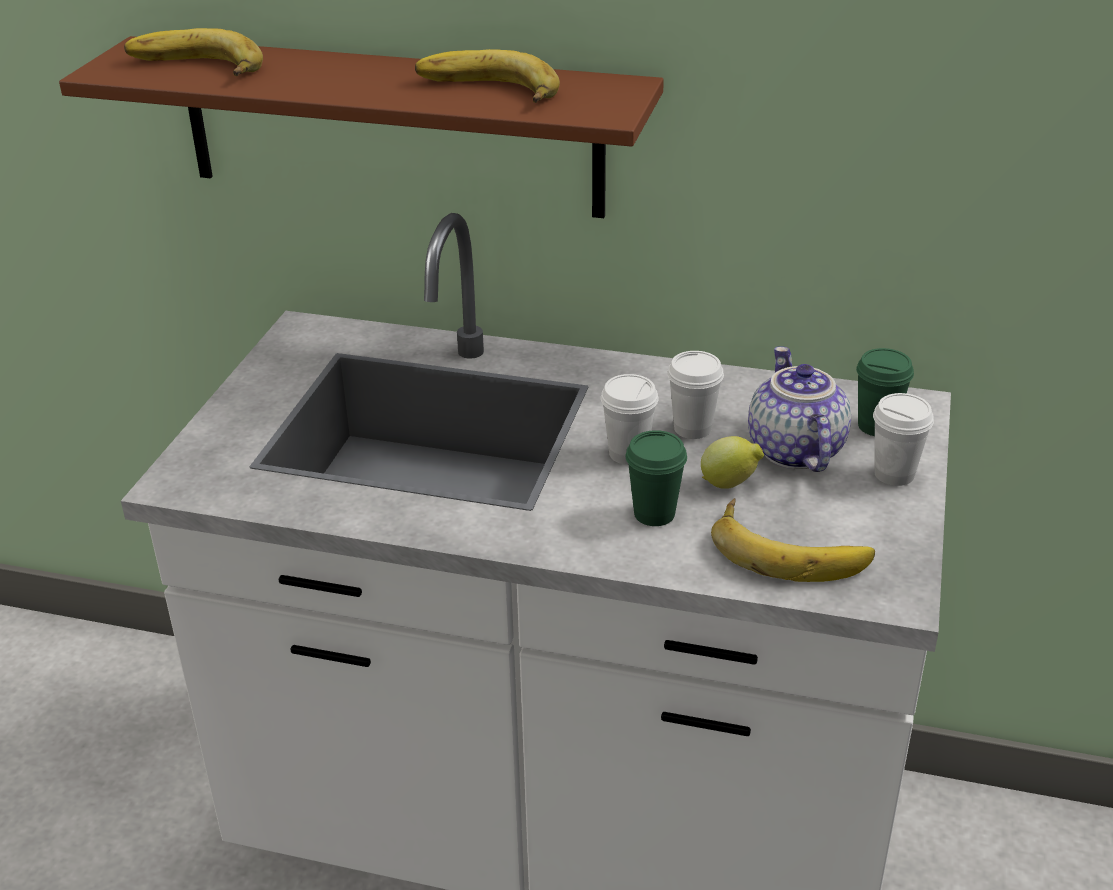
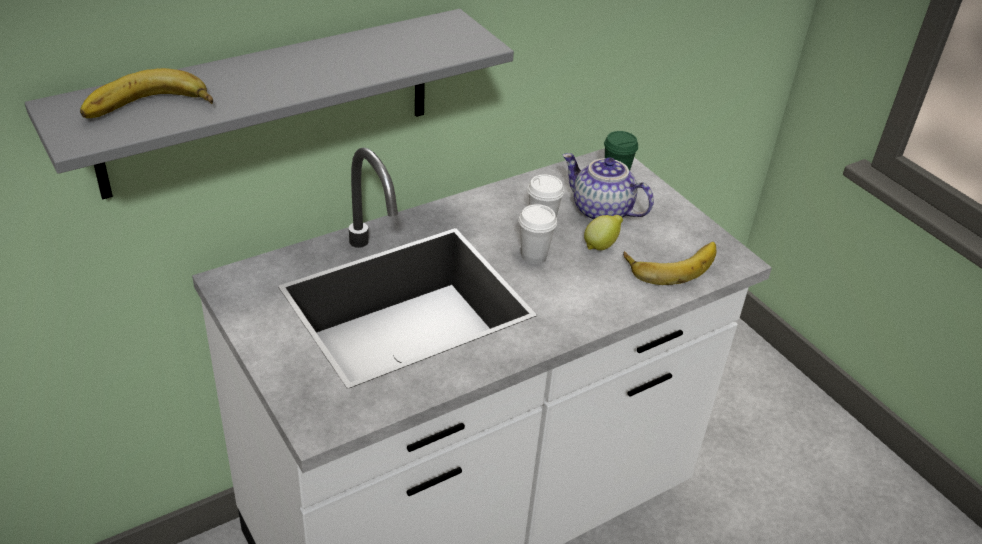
camera: 50 degrees left, 5 degrees up
(390, 127) = (269, 102): brown shelf -> grey shelf
(486, 92) = (387, 55): banana -> none
(654, 514) = (593, 281): green cup -> none
(894, 474) = (656, 200): white cup -> none

